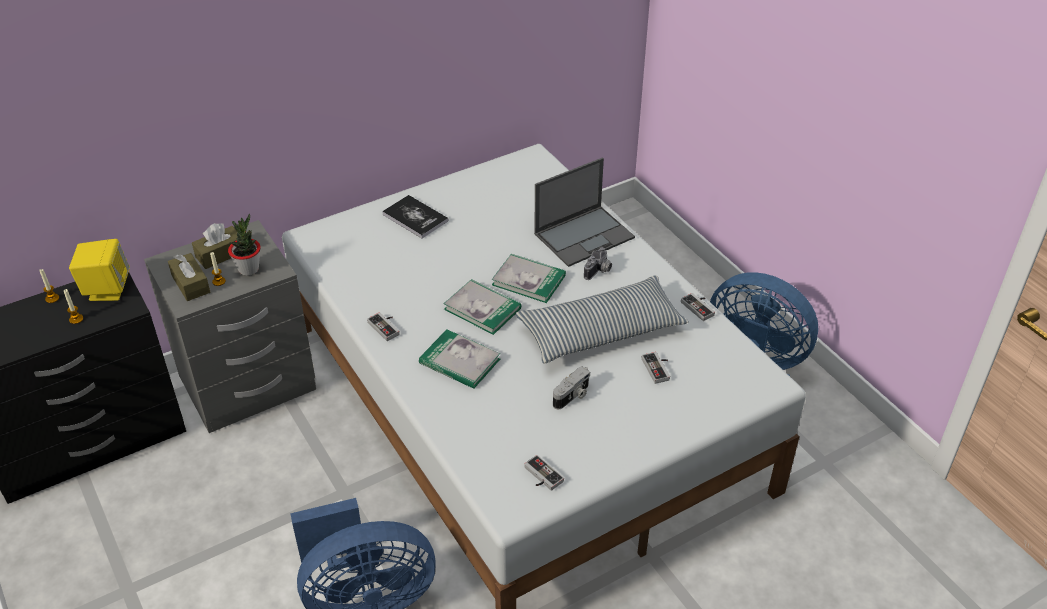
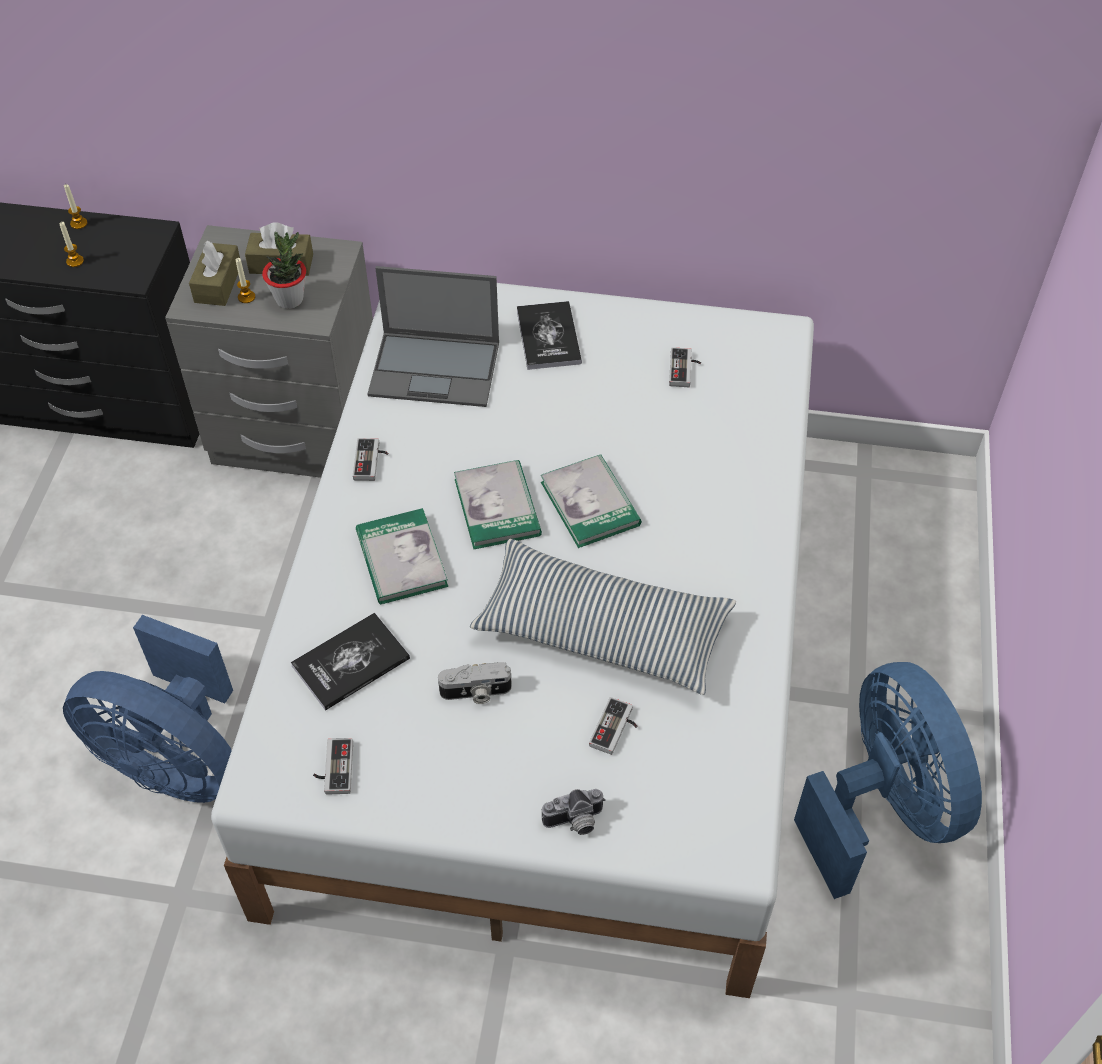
camera: 40 degrees right, 10 degrees up
(107, 289) = (134, 242): yellow speaker -> none
(490, 424) = (351, 662): none -> book
(585, 235) = (725, 484): laptop -> laptop (436, 369)
(599, 271) = (688, 546): camera -> camera (575, 822)
(700, 307) = (763, 682): game controller -> game controller (685, 370)

